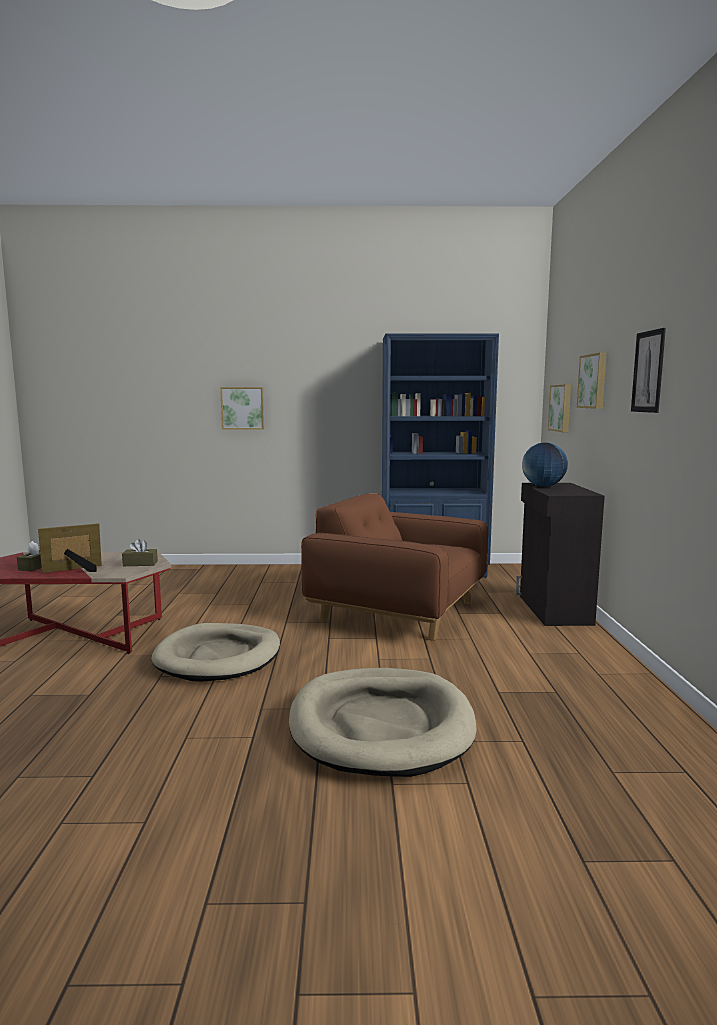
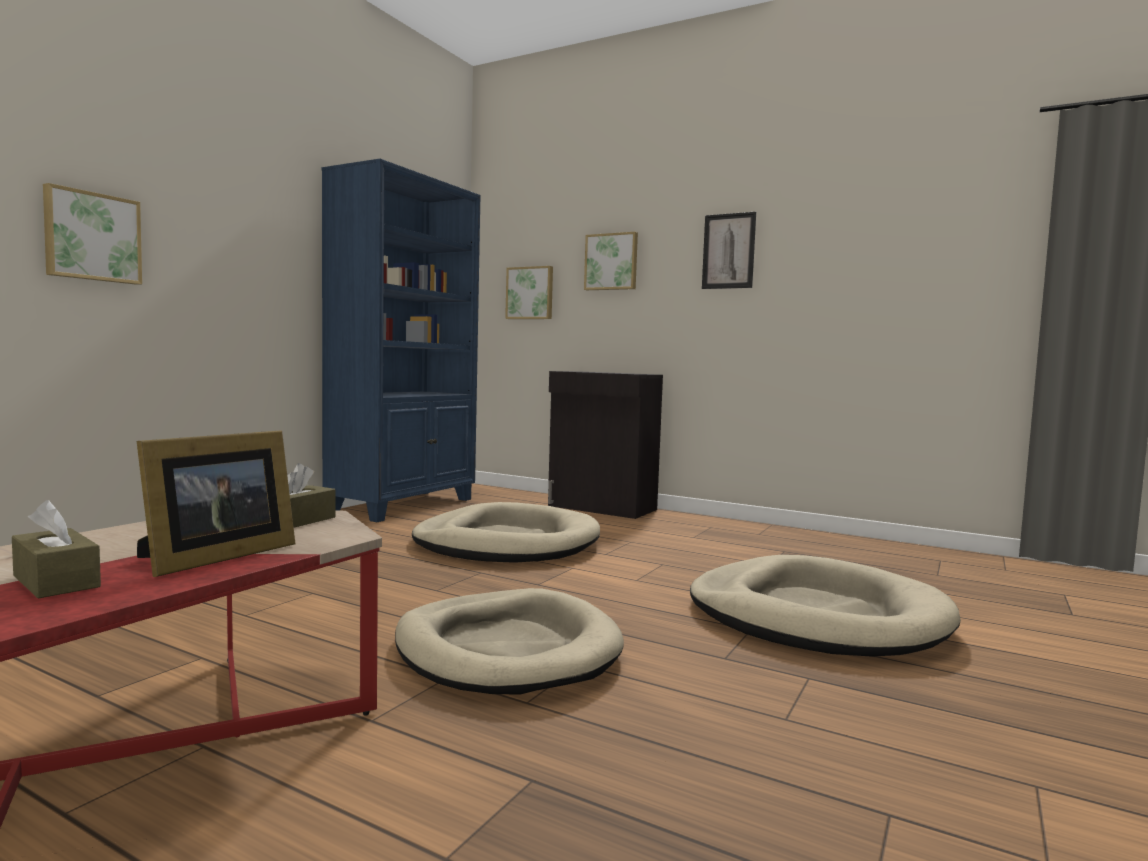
camera: 60 degrees left, 5 degrees down
(75, 570) = (213, 557): picture frame -> picture frame turned 150 degrees counterclockwise
(399, 611) = (506, 543): brown armchair -> beige dog bed
(543, 486) = (585, 371): globe -> none

